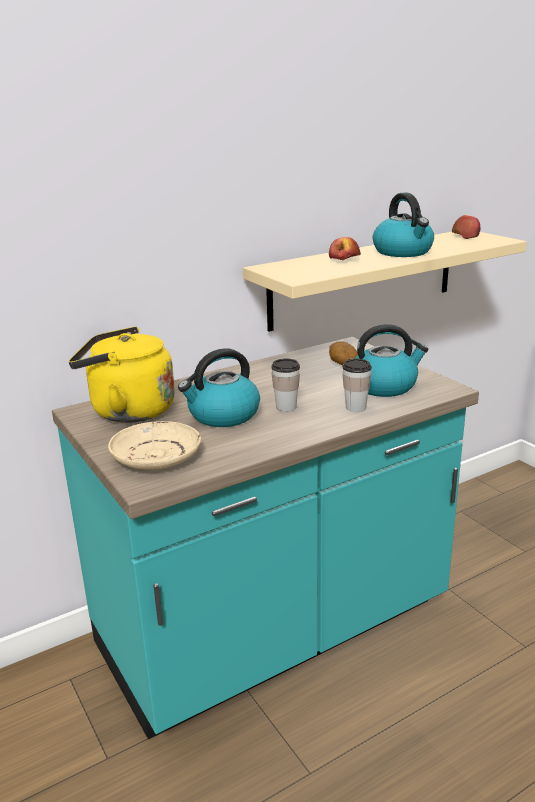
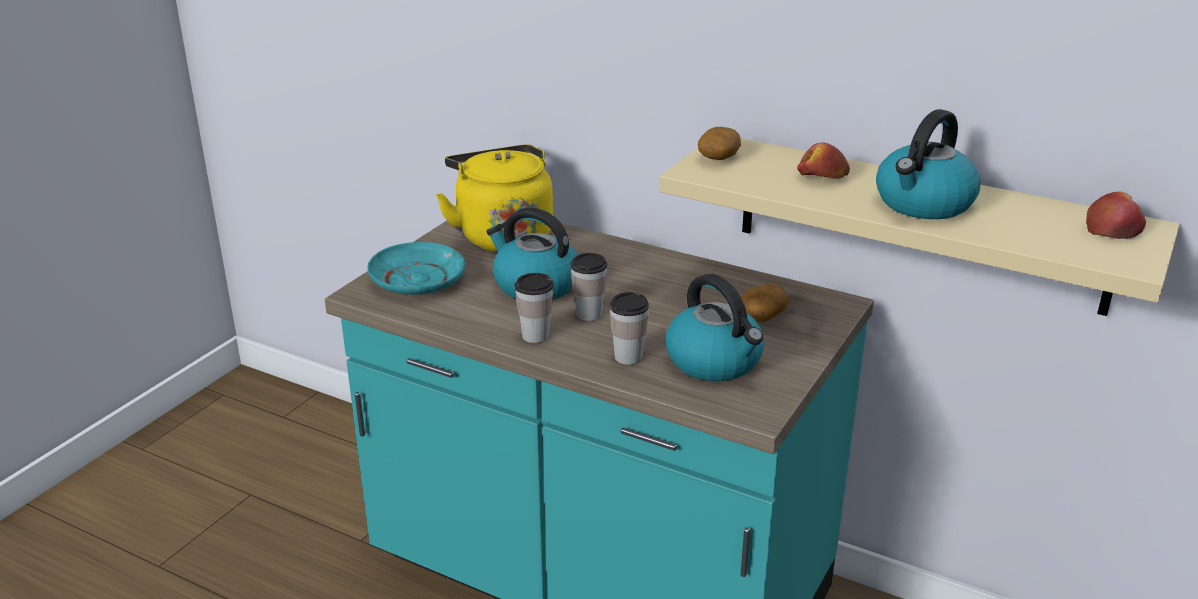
camera: 60 degrees right, 5 degrees up
(156, 456) = (417, 280): beige plate -> turquoise plate
(285, 271) = (718, 158): none -> potato
(297, 430) = (535, 336): none -> cup

